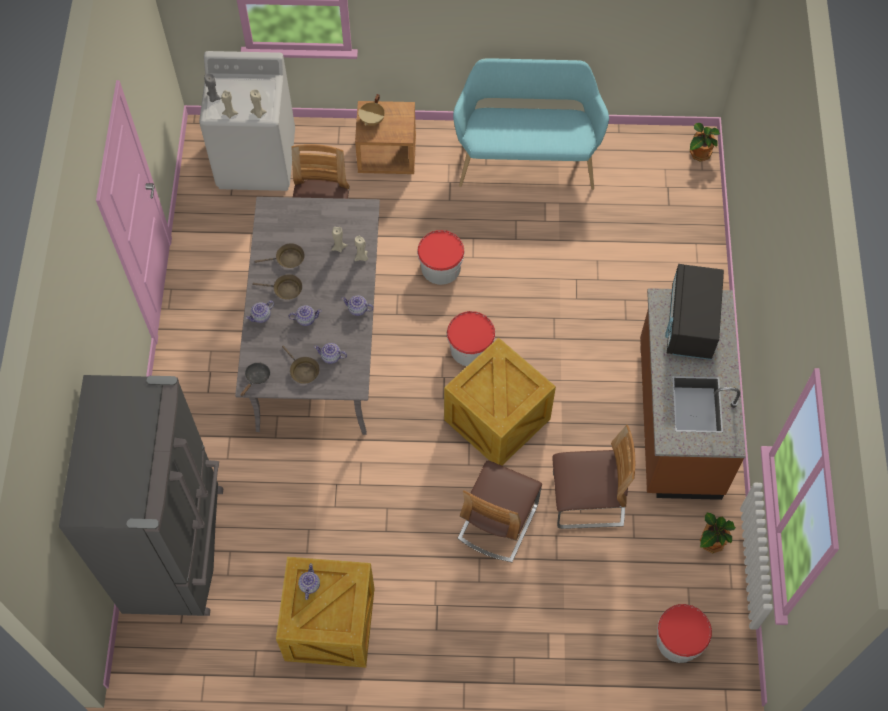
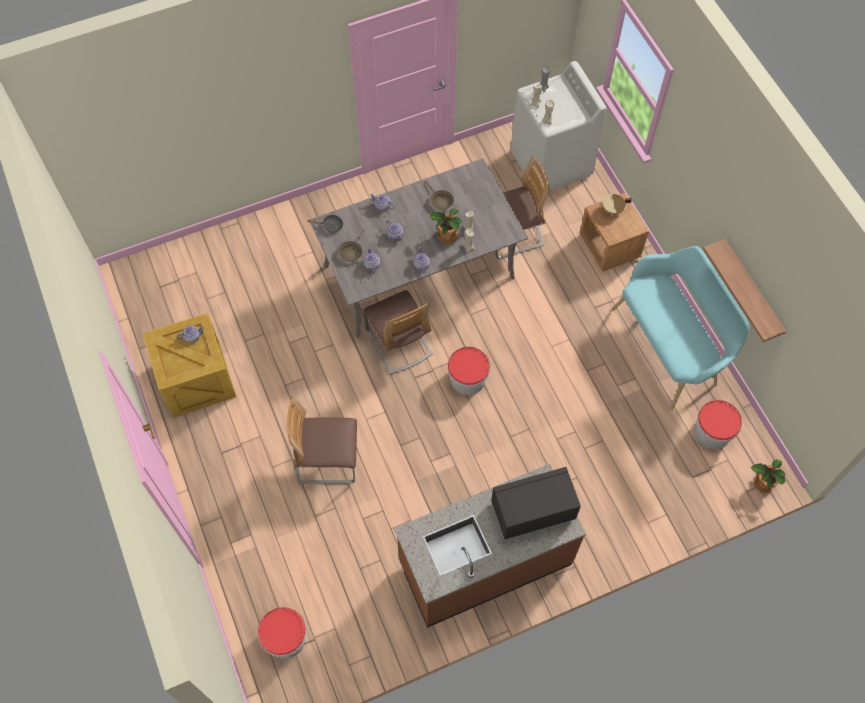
camera: 65 degrees right, 0 degrees up
(177, 549) = (213, 259): grey fridge -> none
(285, 289) = (413, 211): brown frying pan -> none
(440, 267) = (529, 327): bucket -> bucket (712, 431)
(497, 421) = (414, 424): crate -> none
(564, 36) = (751, 290): none -> shelf
(587, 500) = (376, 519): chair -> chair (399, 343)
(711, 542) = (384, 632): potted plant -> potted plant (446, 235)

